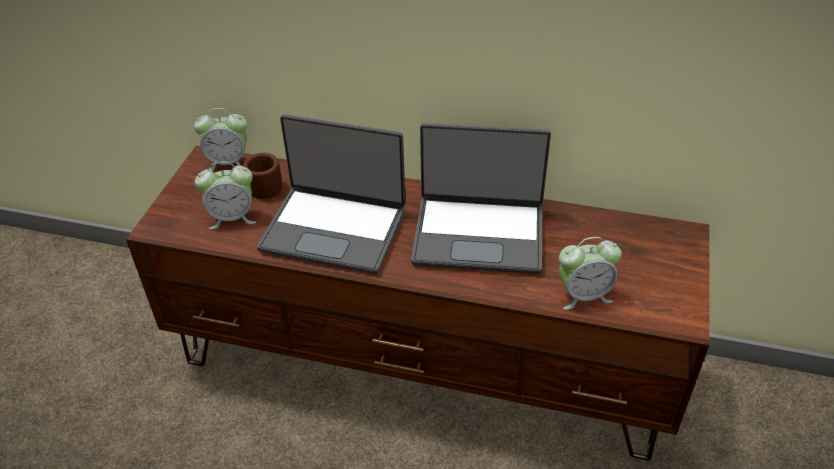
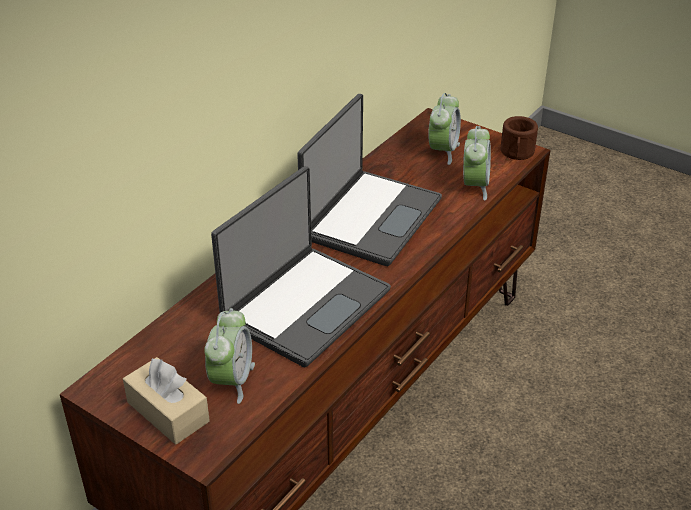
camera: 70 degrees left, 5 degrees down
(191, 197) = (168, 412): none -> beige tissue box
(228, 162) = (123, 368): alarm clock -> alarm clock (443, 151)
(260, 188) = (195, 348): brown mug -> brown mug (517, 153)

